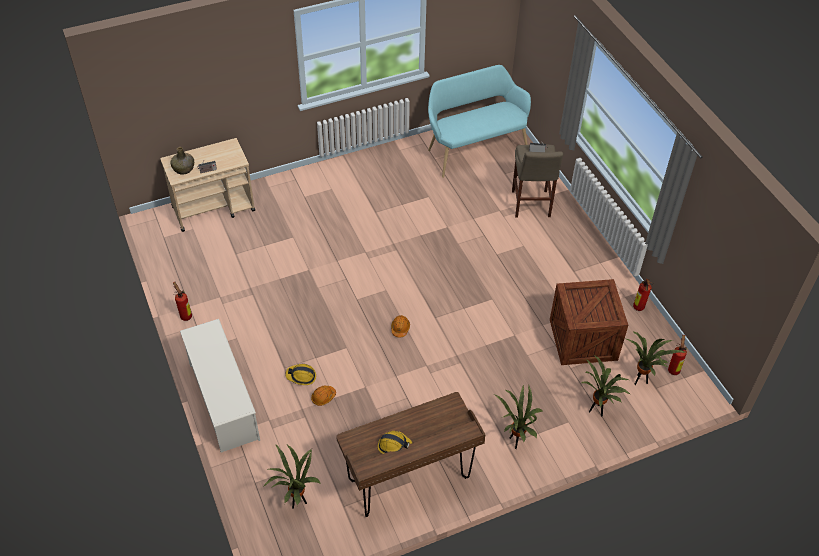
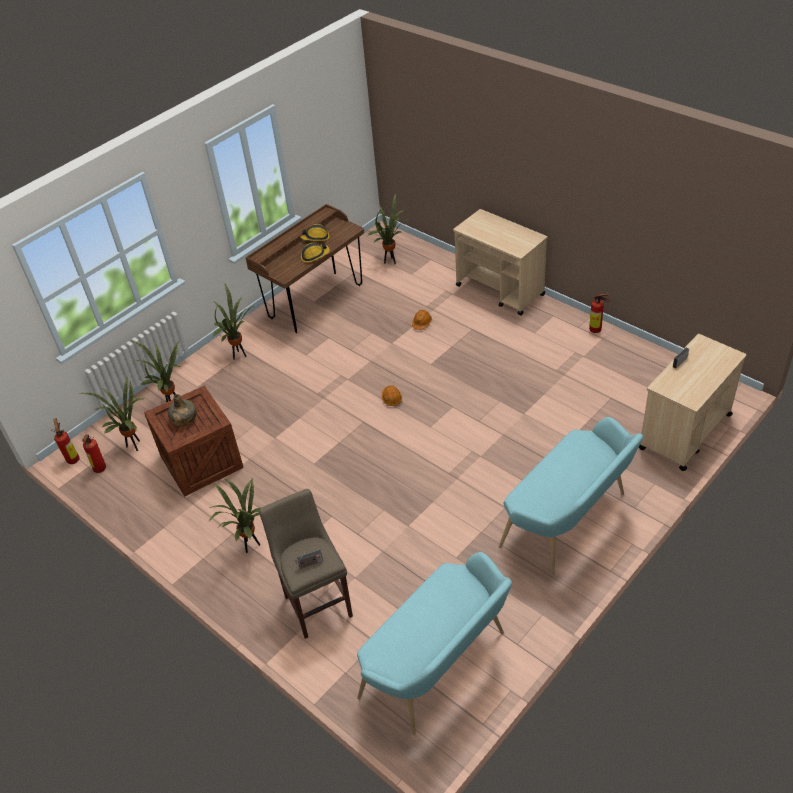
camera: 160 degrees right, 5 degrees down
(184, 169) = (707, 353): green bottle -> green bottle (184, 419)
(223, 401) = (500, 290): white shoe rack -> beige cart
(301, 376) = (452, 329): hard hat -> hard hat (314, 255)
(342, 187) = (569, 522): none -> turquoise bench
(563, 257) = (250, 546): none -> potted plant
(638, 308) = (146, 519): fire extinguisher -> fire extinguisher (73, 458)

